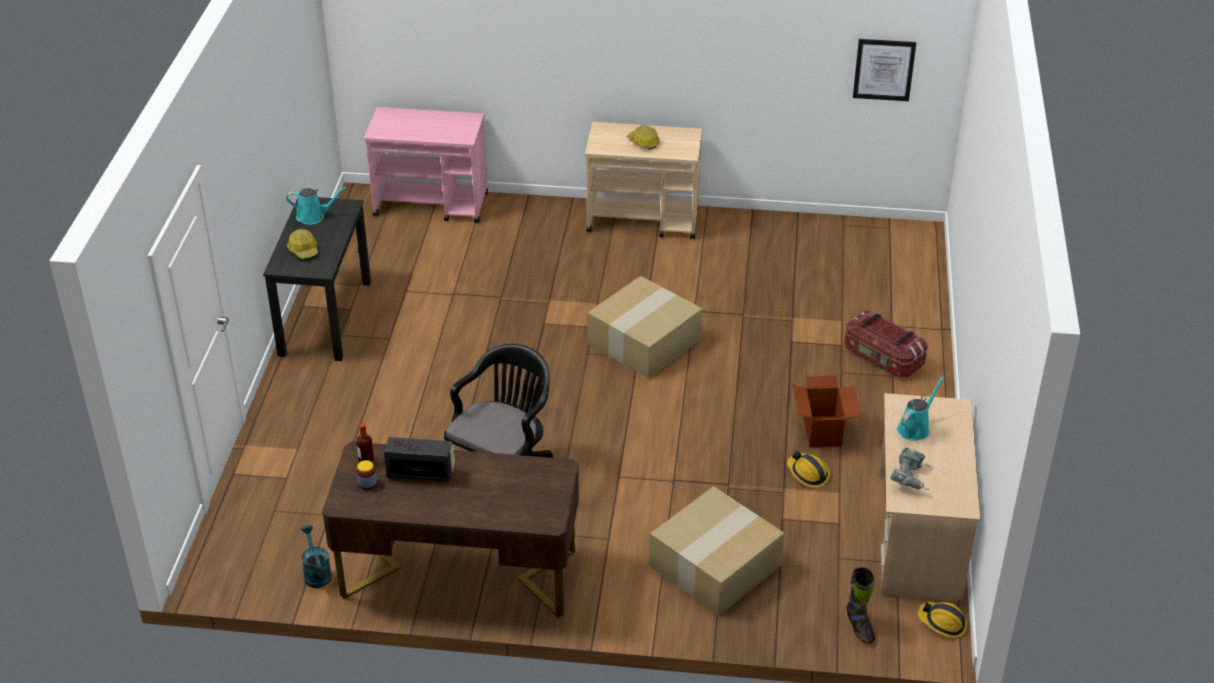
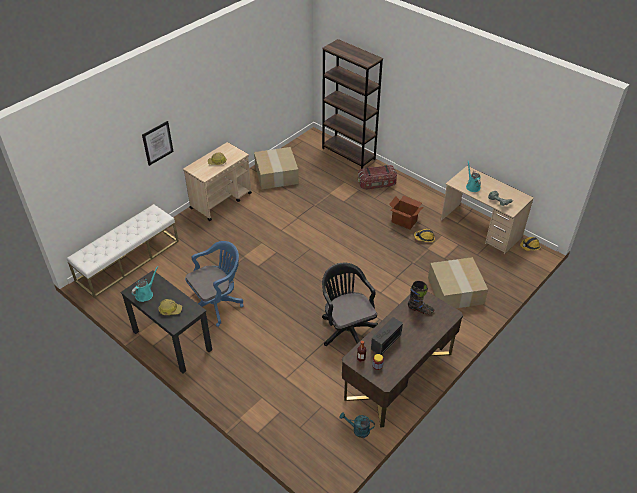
camera: 55 degrees left, 5 degrees up
(430, 322) = (217, 303): none -> blue office chair
(432, 205) = (128, 260): pink cart -> white bench
(644, 340) = (301, 241): cardboard box -> cardboard box (275, 174)
(859, 627) = (517, 269): black boot -> black boot (420, 310)
(884, 69) = (286, 70): picture -> picture (157, 143)
(922, 292) = (348, 154): none -> brown bookcase

